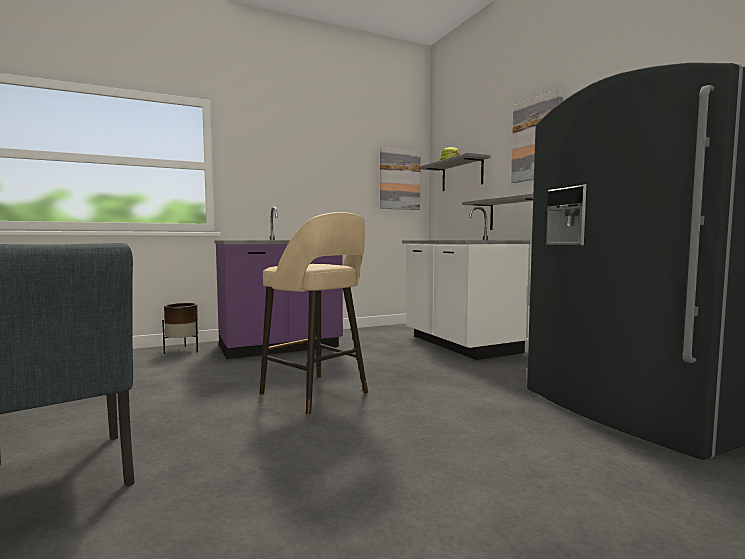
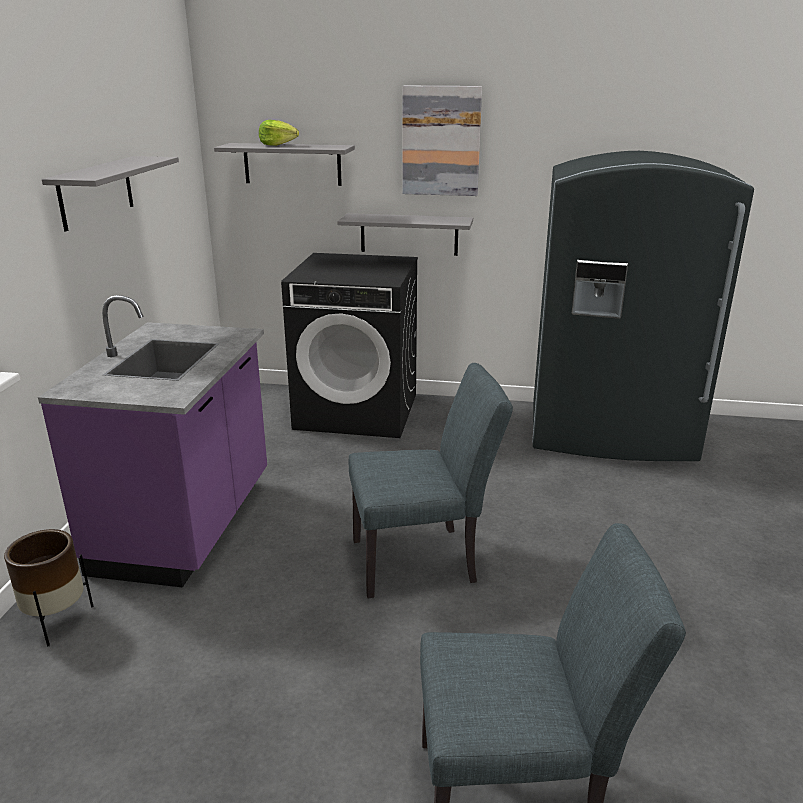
camera: 55 degrees left, 20 degrees up
(315, 172) = (96, 192): none -> grey shelf
(316, 394) = (424, 560): beige stool -> grey chair
(399, 179) = (179, 169): picture -> none
(459, 344) = (358, 411): white counter -> black washing machine

